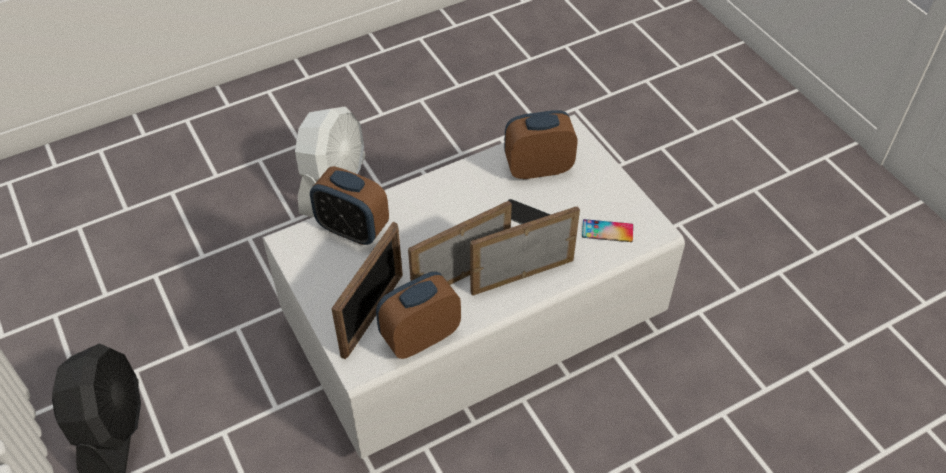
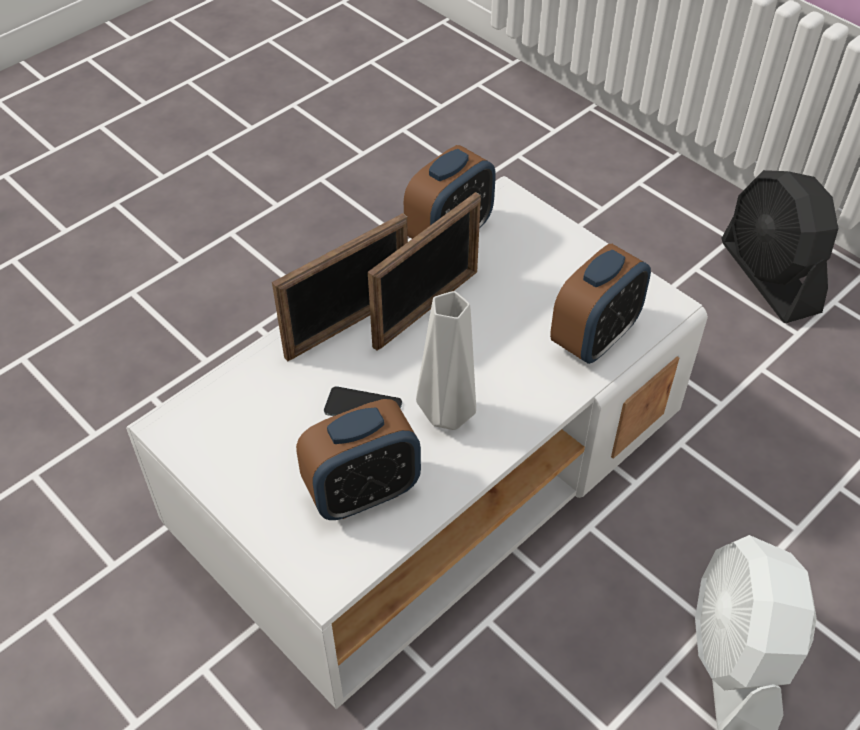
camera: 165 degrees right, 0 degrees up
(352, 229) = (594, 338): alarm clock -> alarm clock turned 120 degrees clockwise
(373, 314) = (514, 246): picture frame -> none
(471, 201) = (449, 413): none -> grey vase
(607, 231) = (240, 409): phone -> none

